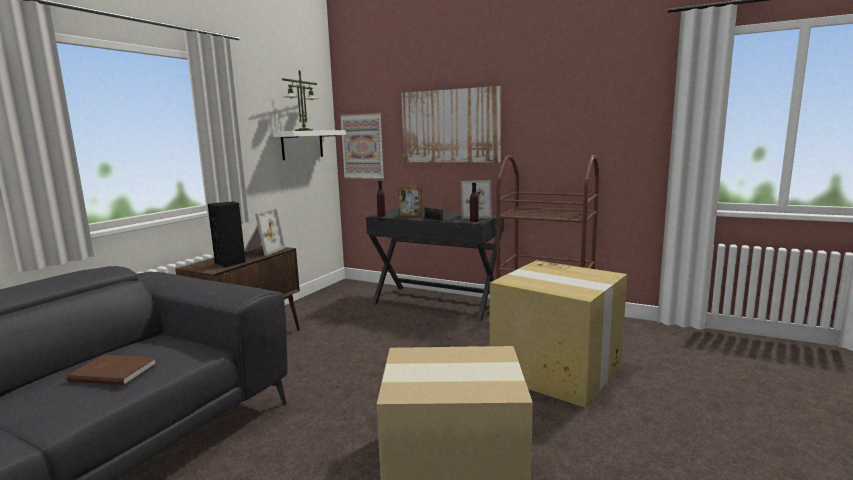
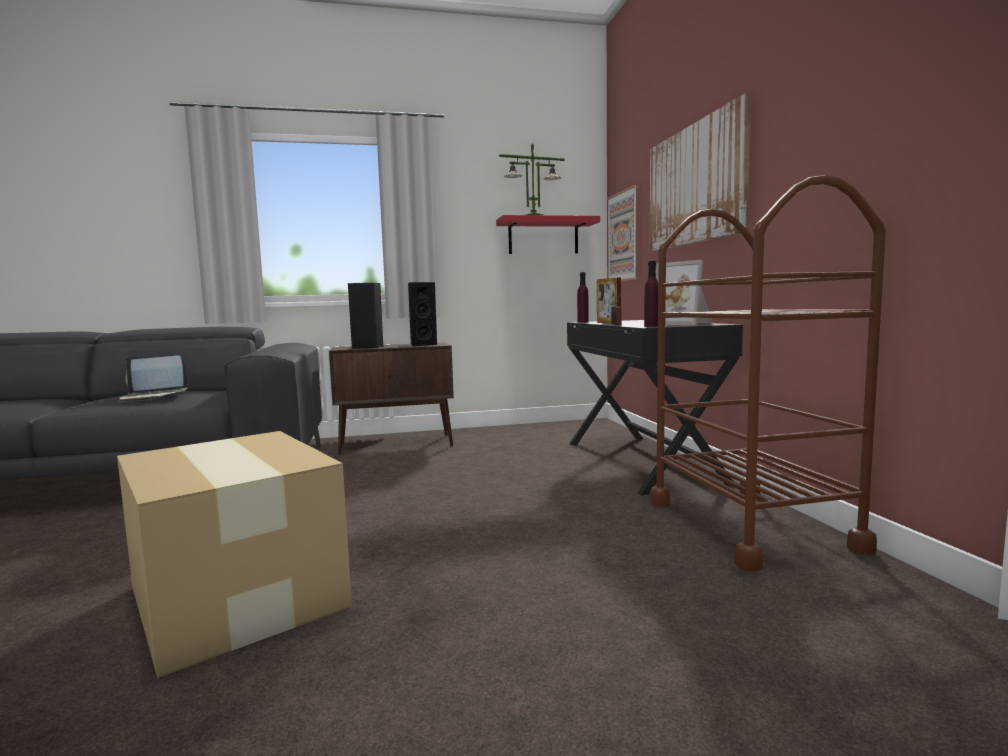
camera: 50 degrees right, 5 degrees down
(114, 371) = (153, 396): brown book -> laptop
(262, 251) = (422, 344): picture frame -> black speaker
(302, 144) = (543, 237): white shelf -> red shelf
(558, 371) = (578, 587): cardboard box -> none

